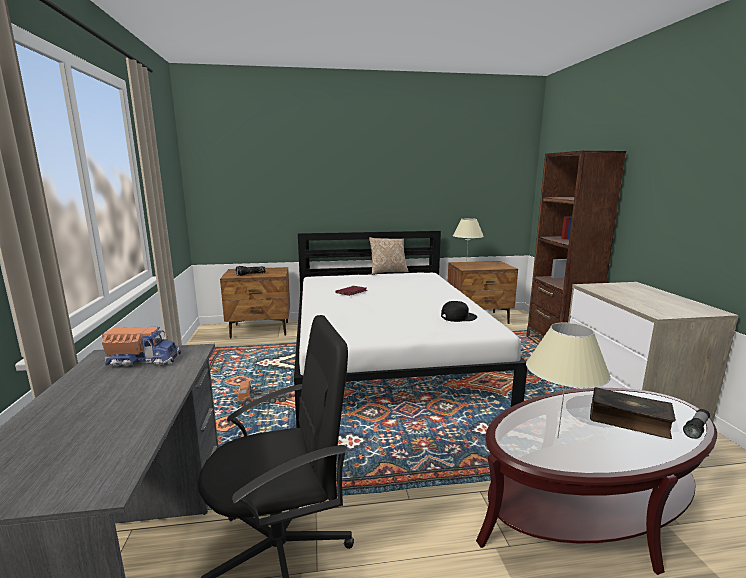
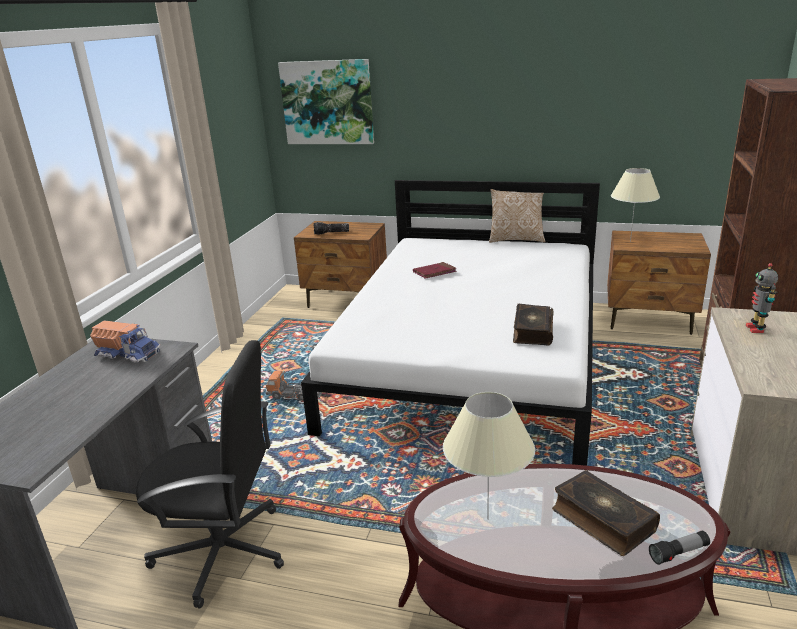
camera: 25 degrees right, 10 degrees up
(241, 175) = (327, 102): none -> picture
(458, 317) = (532, 332): black cap -> book
(612, 291) = (756, 329): none -> toy robot

